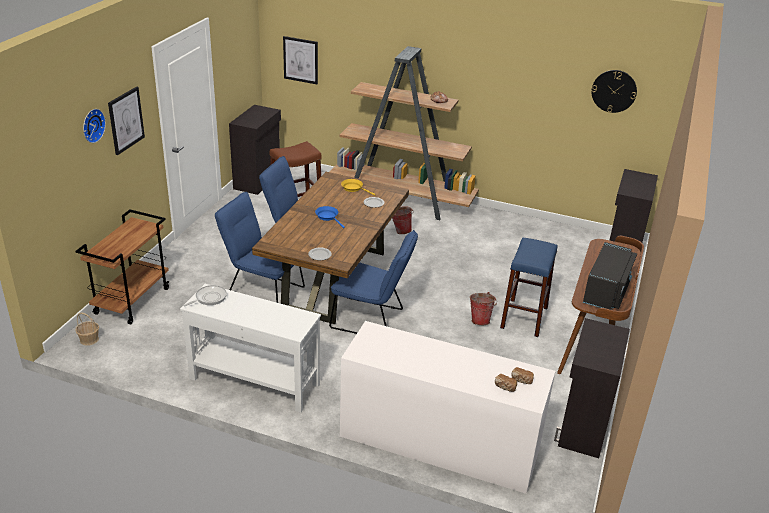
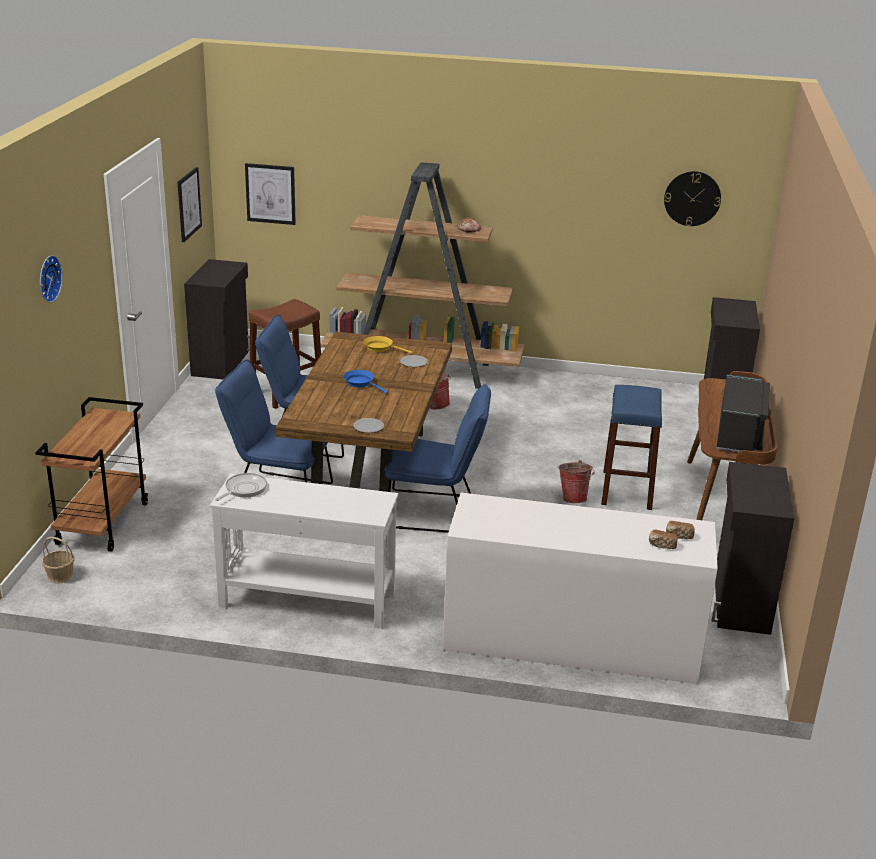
camera: 10 degrees left, 5 degrees down
(126, 120) = (81, 273): picture -> picture (188, 204)

